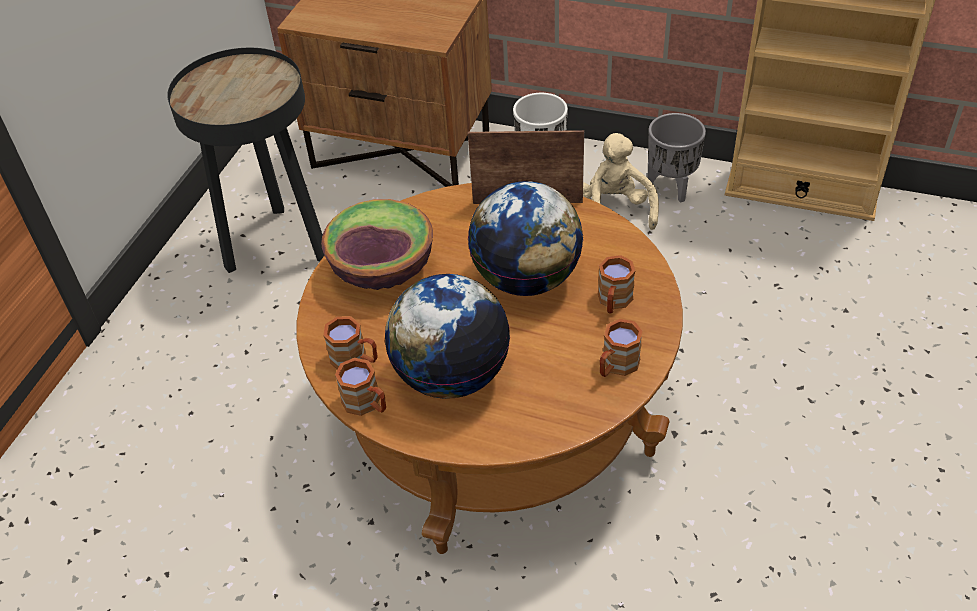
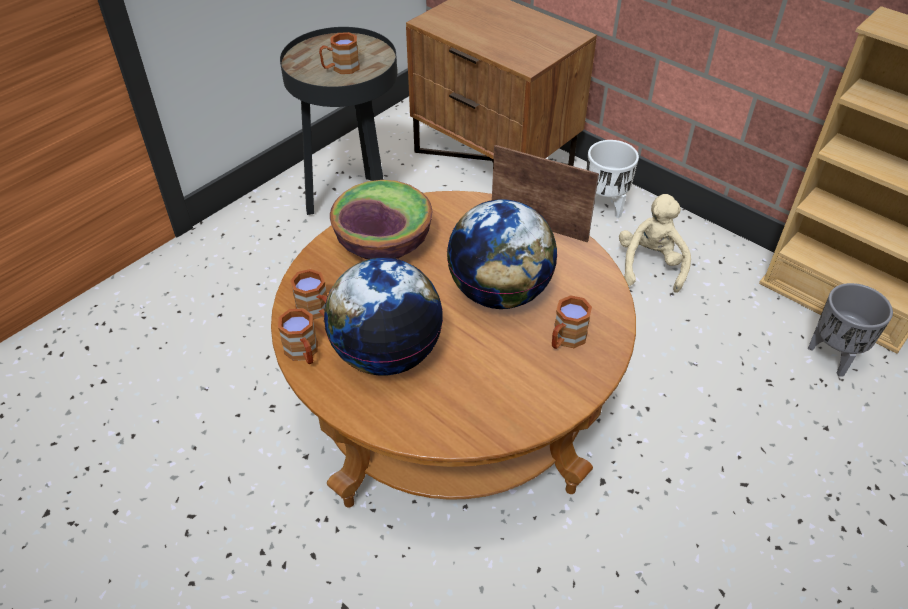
camera: 20 degrees right, 0 degrees up
(616, 366) = (535, 398): brown mug -> brown mug (340, 68)
(671, 187) = (712, 261): grey planter -> grey planter (834, 356)

